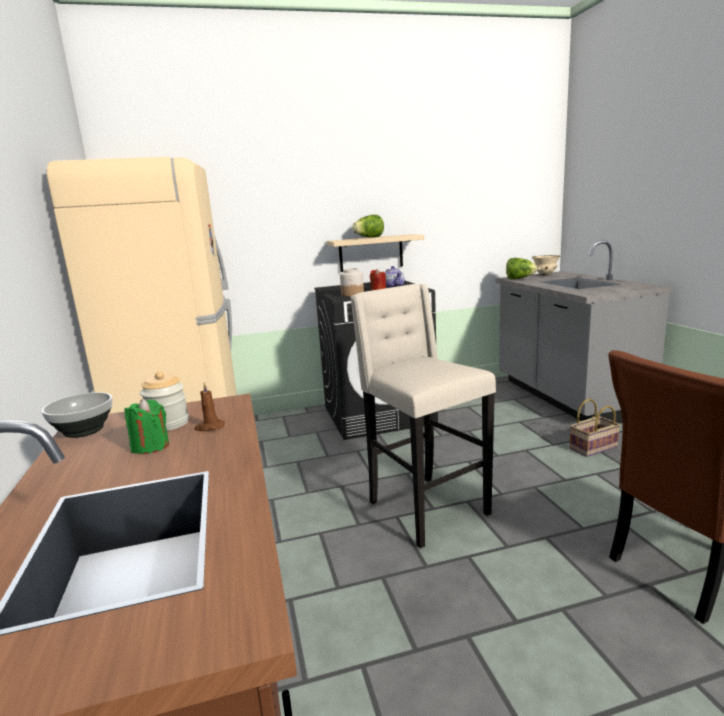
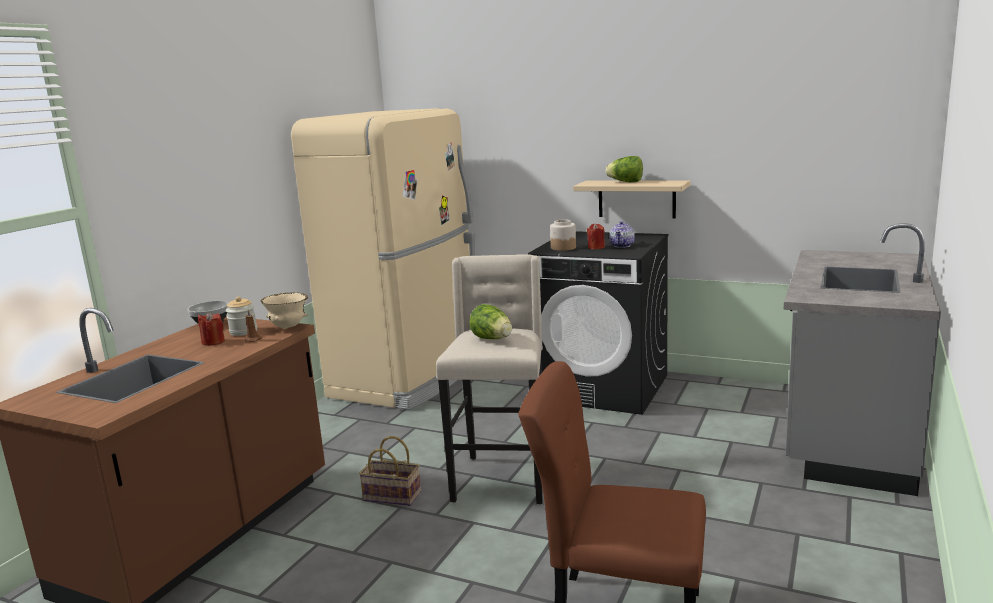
camera: 40 degrees right, 0 degrees up
(150, 446) = (213, 342): green candle -> red candle
(519, 278) = (822, 256): lettuce -> lettuce (493, 339)
(545, 275) = (874, 256): beige bowl -> beige bowl (288, 327)
(593, 448) = (755, 495): basket -> basket (390, 497)

